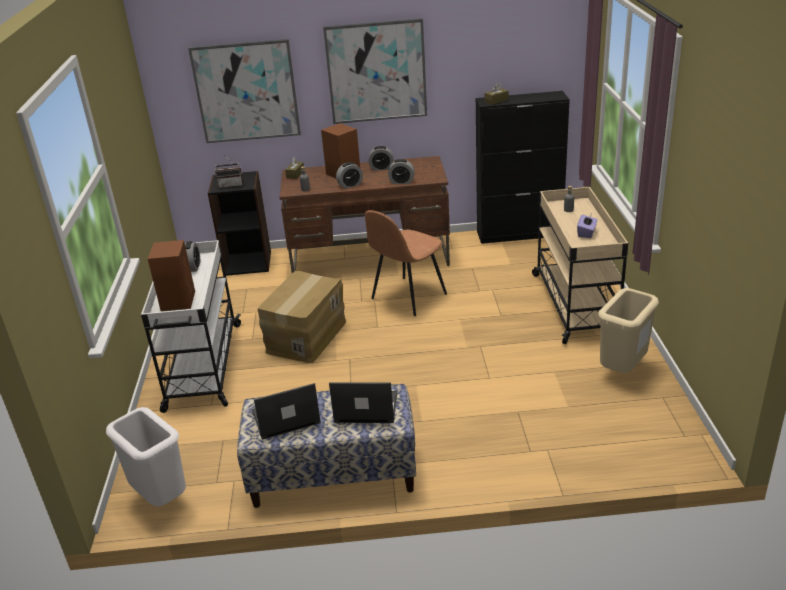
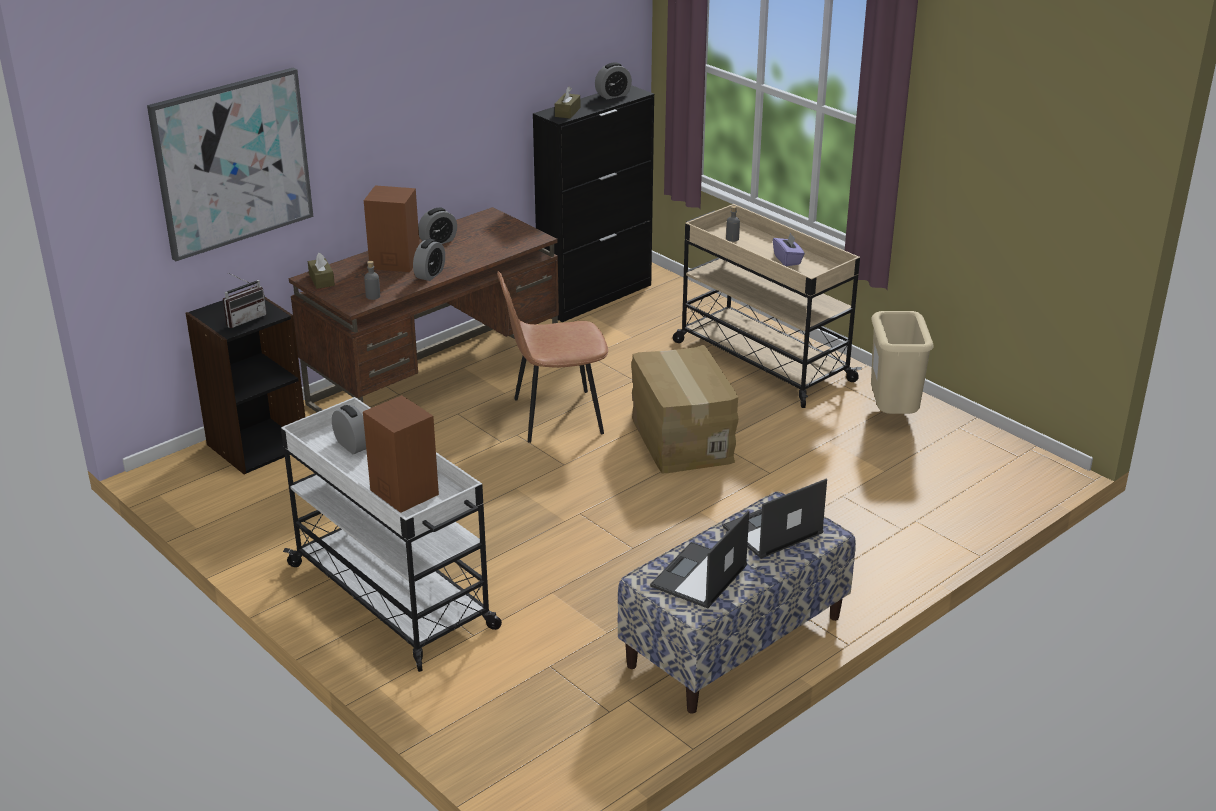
camera: 40 degrees left, 0 degrees up
(160, 499) = (565, 761): white trash can -> none
(305, 337) = (486, 509): cardboard box -> cardboard box (680, 439)
(376, 71) = (410, 97): picture -> none
(402, 182) = (496, 253): alarm clock -> alarm clock (613, 95)
(407, 297) = (555, 416): brown chair -> brown chair turned 75 degrees clockwise

